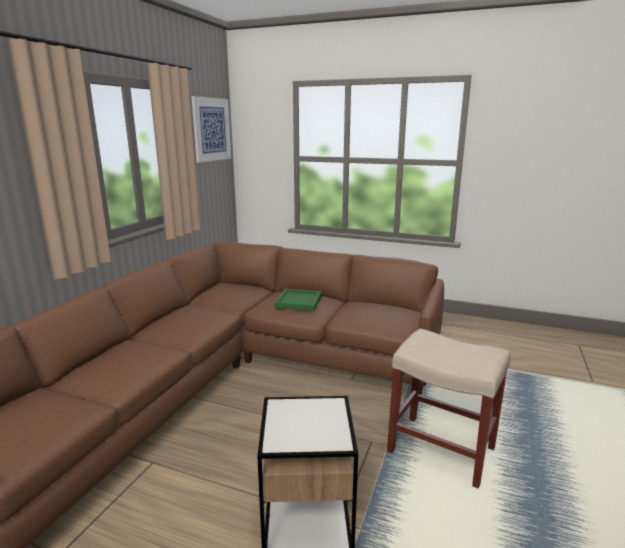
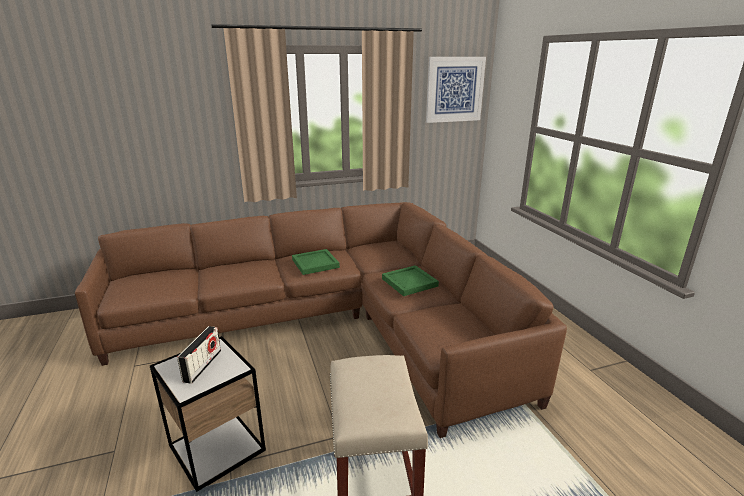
camera: 50 degrees right, 5 degrees up
(192, 321) = (315, 263): none -> green tray
(305, 421) = (202, 366): none -> radio

